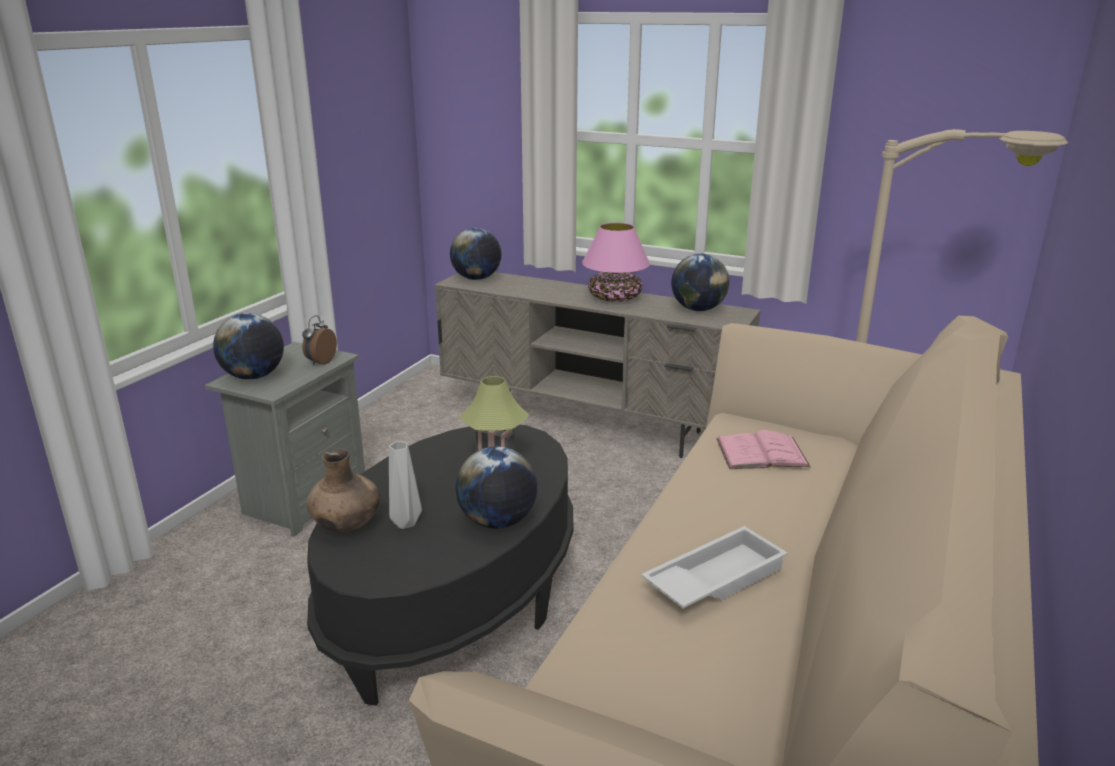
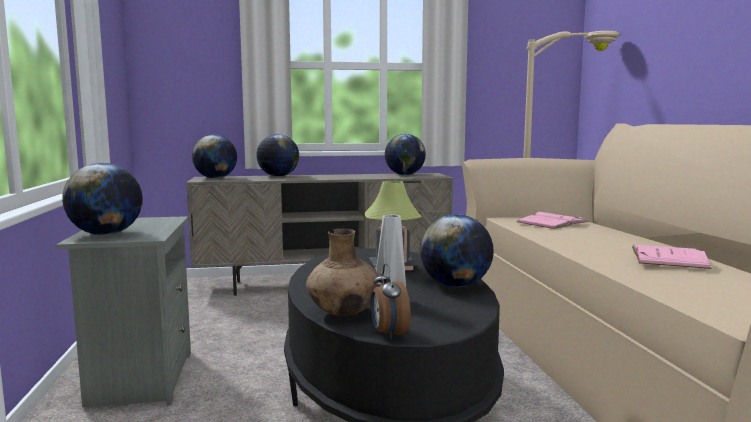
camera: 35 degrees left, 15 degrees down
(320, 362) = (159, 222): alarm clock -> alarm clock (388, 334)
(546, 284) = (278, 176): none -> globe
(615, 298) = (341, 176): pink table lamp -> none
(713, 577) = (668, 257): white tray -> pink book

